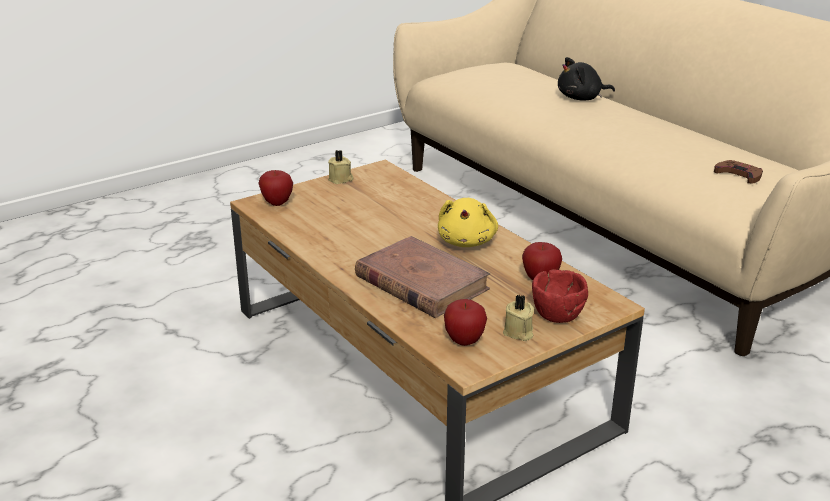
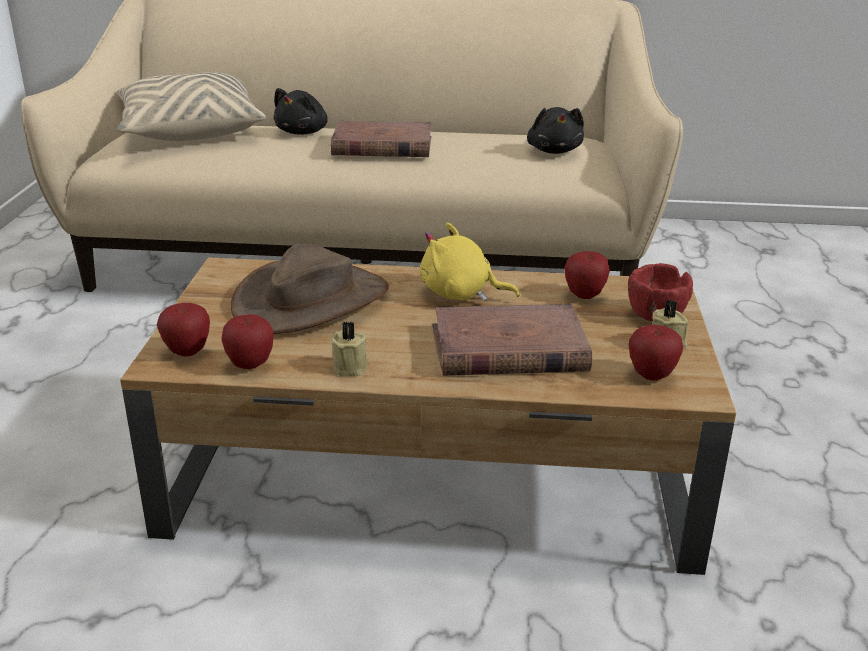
camera: 50 degrees left, 0 degrees up
(288, 223) = (250, 365): none -> apple
(341, 179) = (206, 296): beige candle -> beige candle (352, 366)
(382, 206) = (311, 300): none -> brown hat
(467, 241) = (460, 294): yellow plush toy -> yellow plush toy turned 150 degrees clockwise
(513, 74) = (189, 130): none -> beige pillow
(609, 125) = (381, 146): none -> brown book
(739, 175) = (554, 151): brown game controller -> black plush toy

